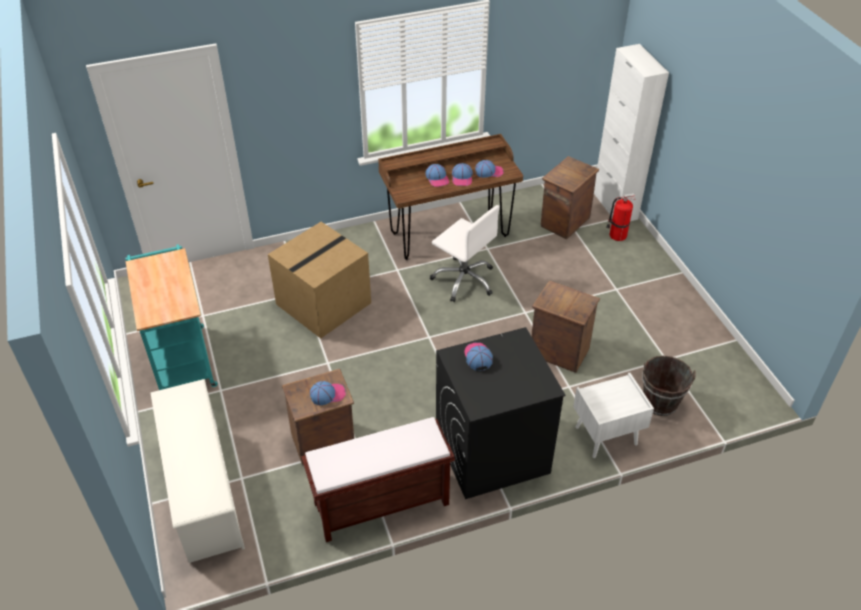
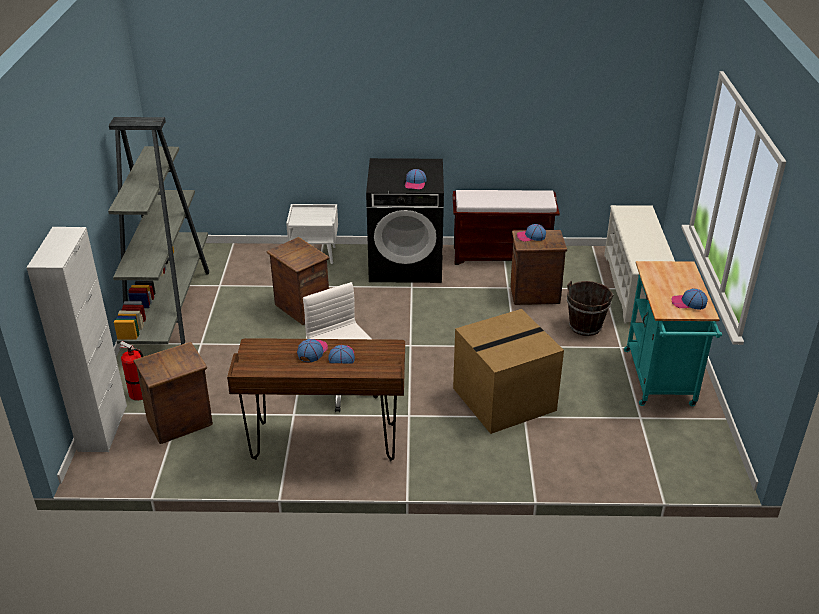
camera: 160 degrees left, 10 degrees down
(489, 172) = (276, 351): cap -> cap (688, 303)
(659, 403) = (256, 263): brown bucket -> brown bucket (585, 326)
(687, 321) = (169, 305): none -> grey bookcase

